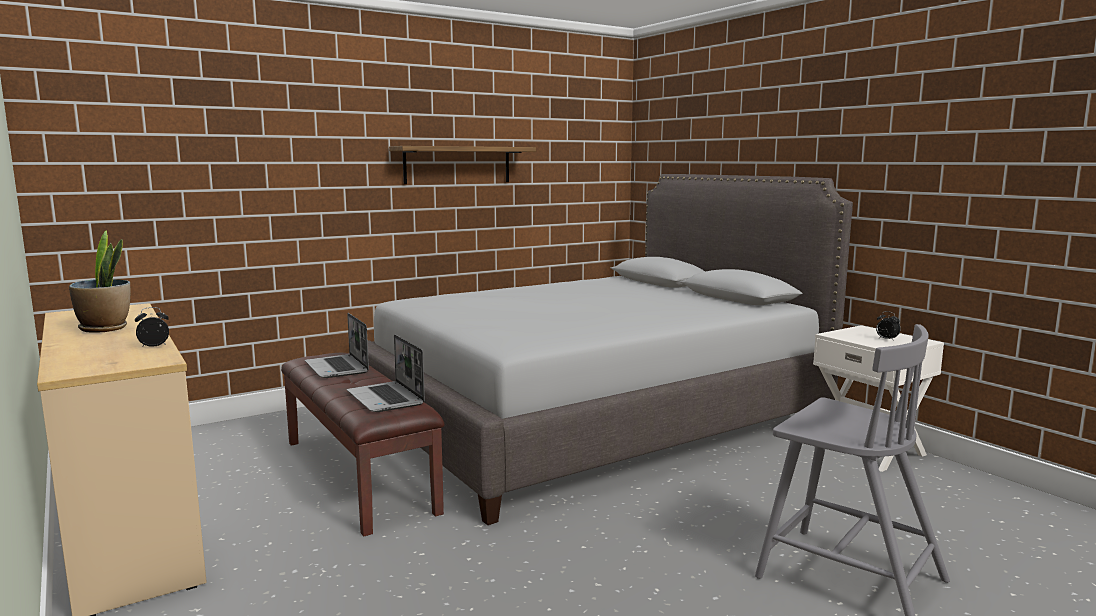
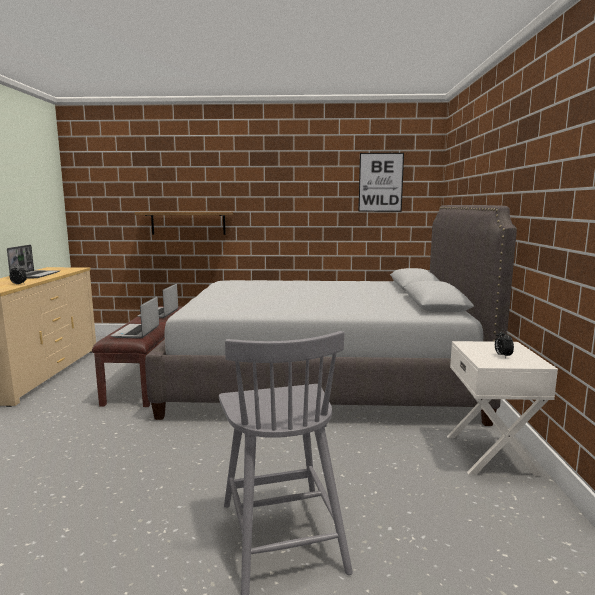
camera: 35 degrees right, 0 degrees up
(105, 328) = (35, 275): potted plant -> laptop
(457, 165) = (295, 198): shelf -> shelf (188, 223)
(565, 142) = (380, 182): none -> picture

